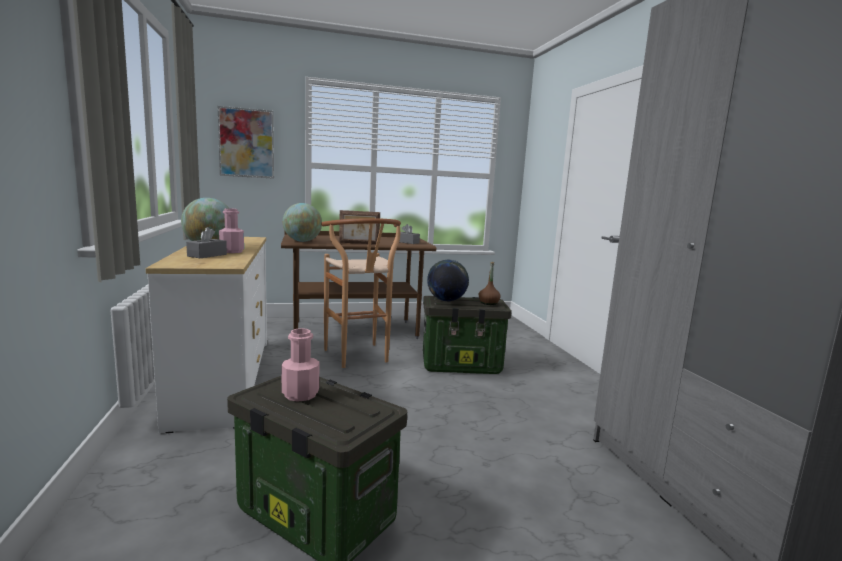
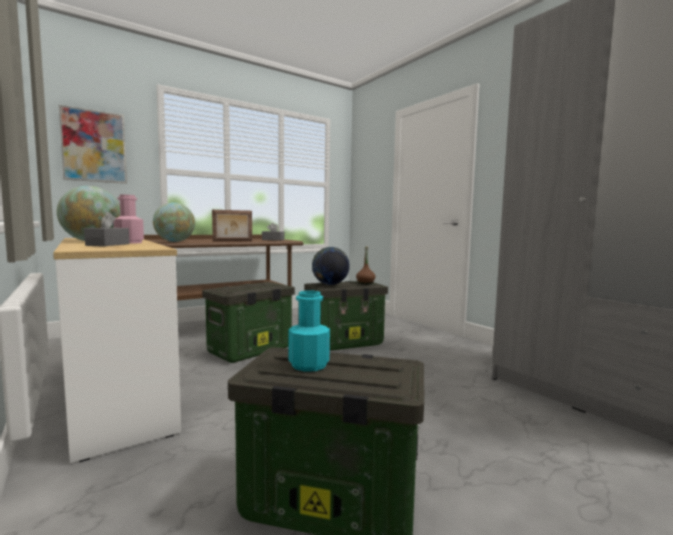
camera: 20 degrees left, 5 degrees down
(300, 394) = (309, 365): pink bottle -> turquoise bottle
(359, 358) = (250, 350): brown stool -> storage box

